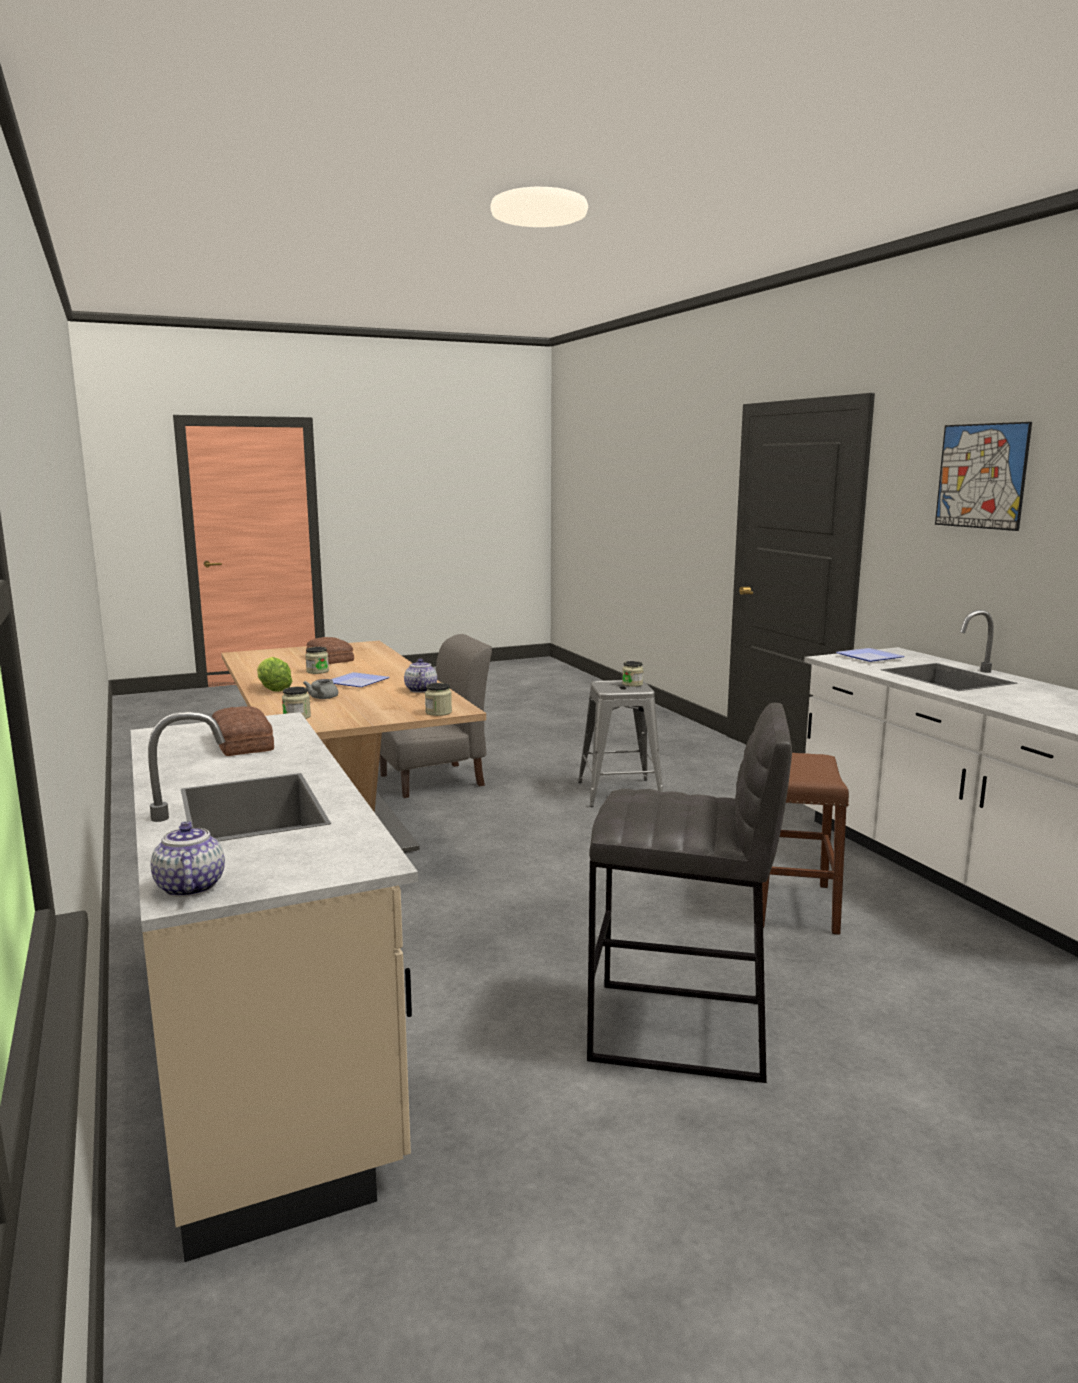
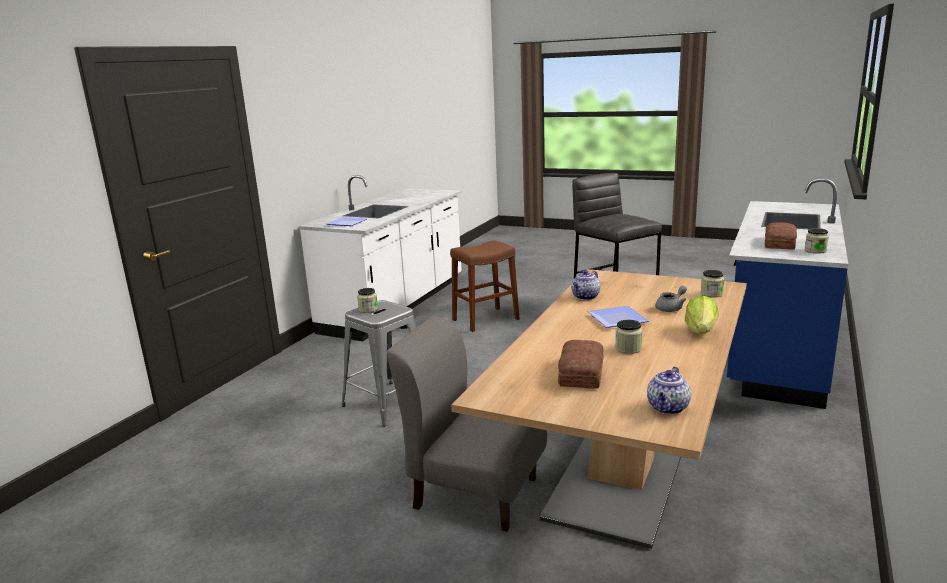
camera: 130 degrees left, 5 degrees up
(189, 886) = (823, 207): teapot -> teapot (668, 408)
(265, 1047) = (777, 350): beige counter -> blue counter
(438, 712) = (613, 275): jar -> jar (815, 251)
(981, 476) = (315, 103): picture -> none

